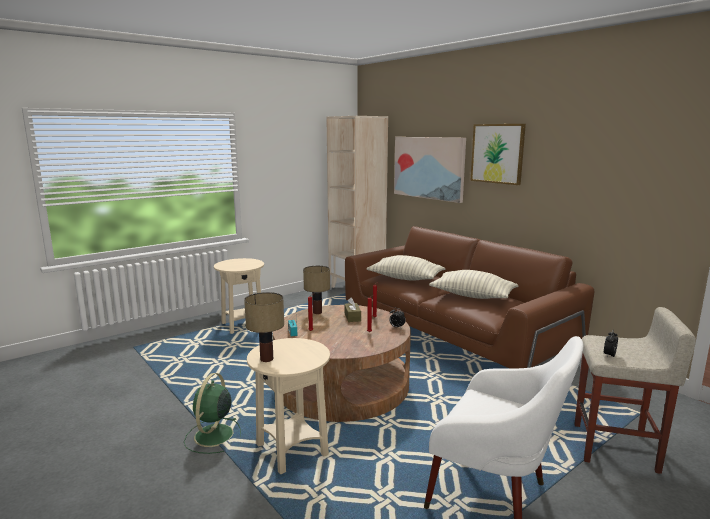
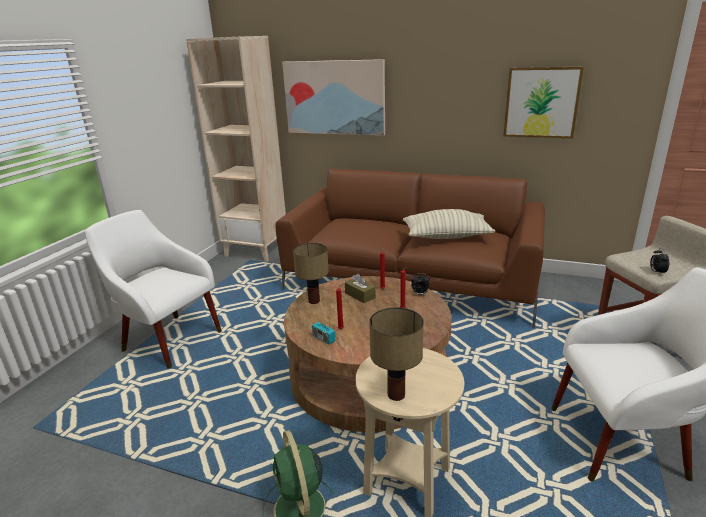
camera: 30 degrees left, 10 degrees up
(243, 325) = (168, 339): beige side table -> white armchair
(405, 278) = (357, 231): pillow -> none
(497, 153) = (427, 76): picture -> picture (541, 102)

